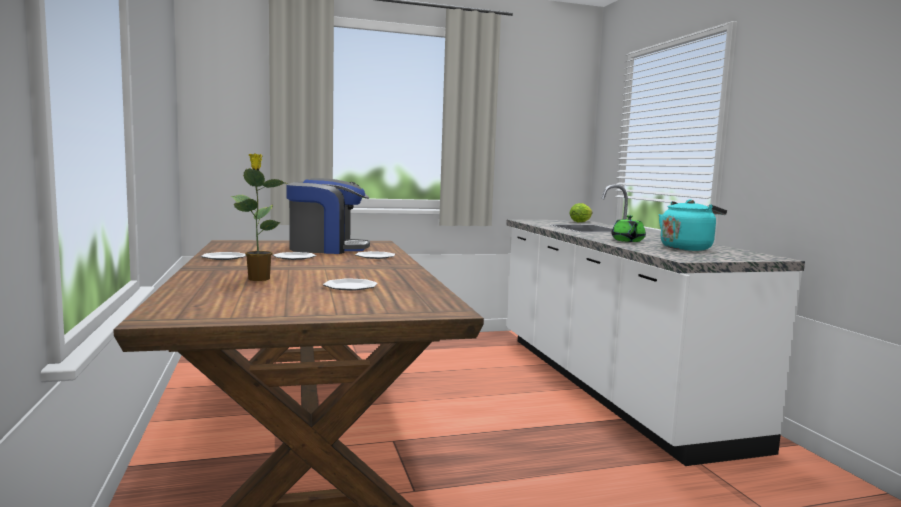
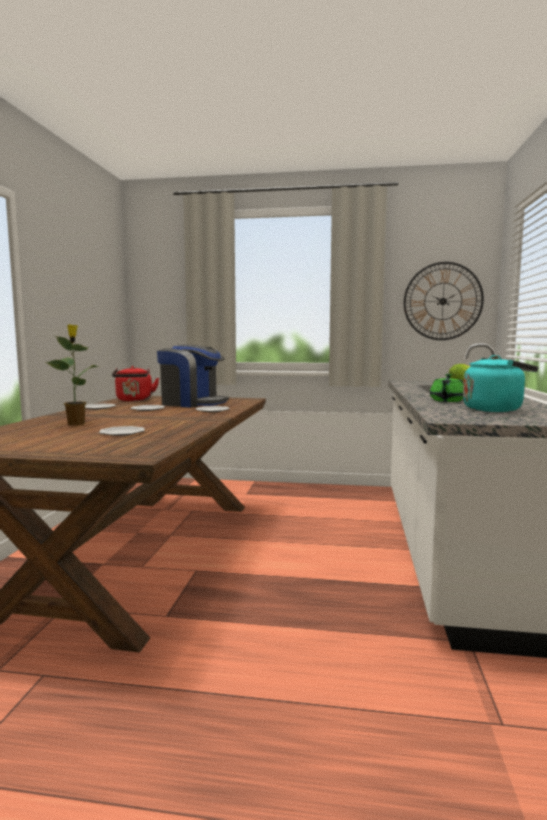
camera: 25 degrees right, 0 degrees up
(242, 247) = (134, 400): none -> red kettle
(547, 139) = (443, 301): none -> wall clock

